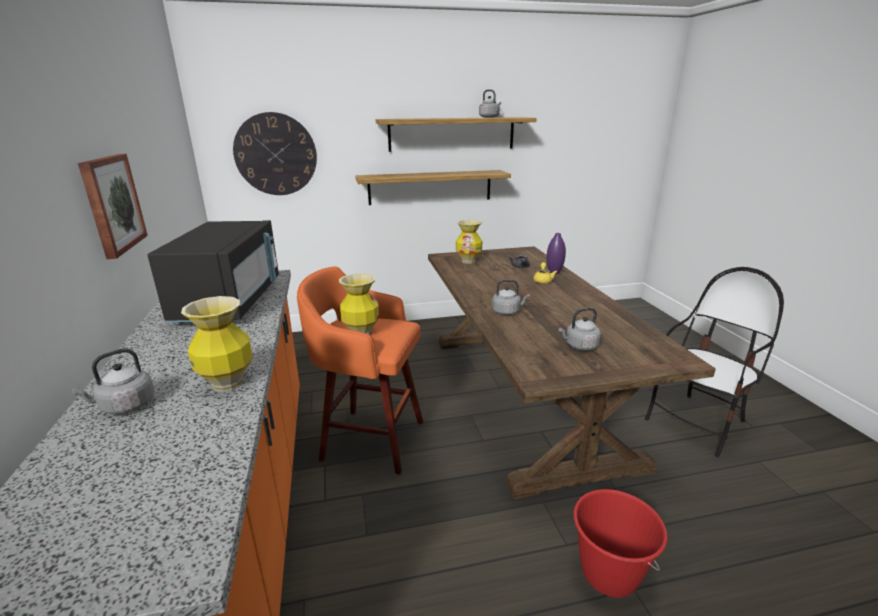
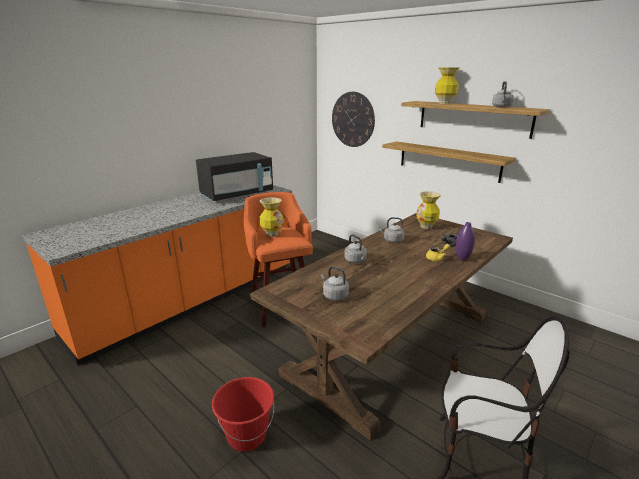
camera: 55 degrees right, 0 degrees up
(112, 204) = (204, 135): picture -> none
(125, 406) = (138, 213): grey kettle -> grey kettle (392, 240)
(228, 383) = (164, 220): vase -> vase (444, 103)

